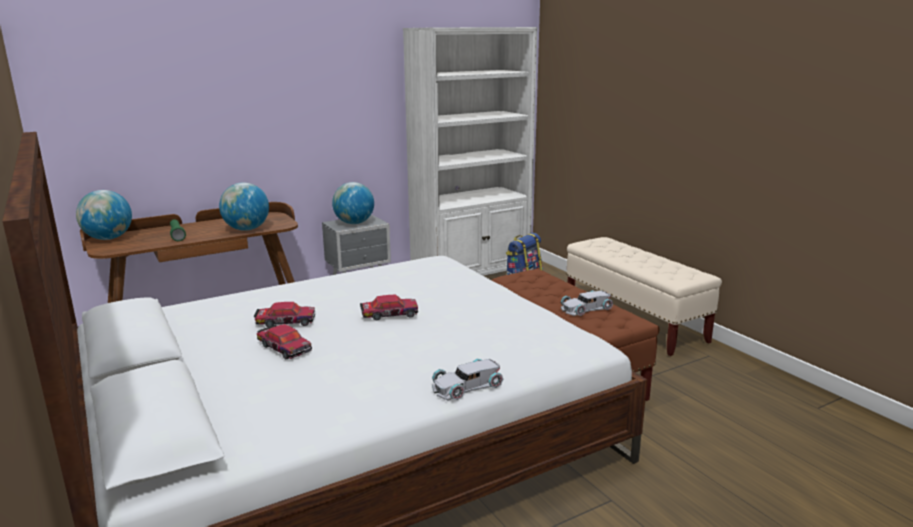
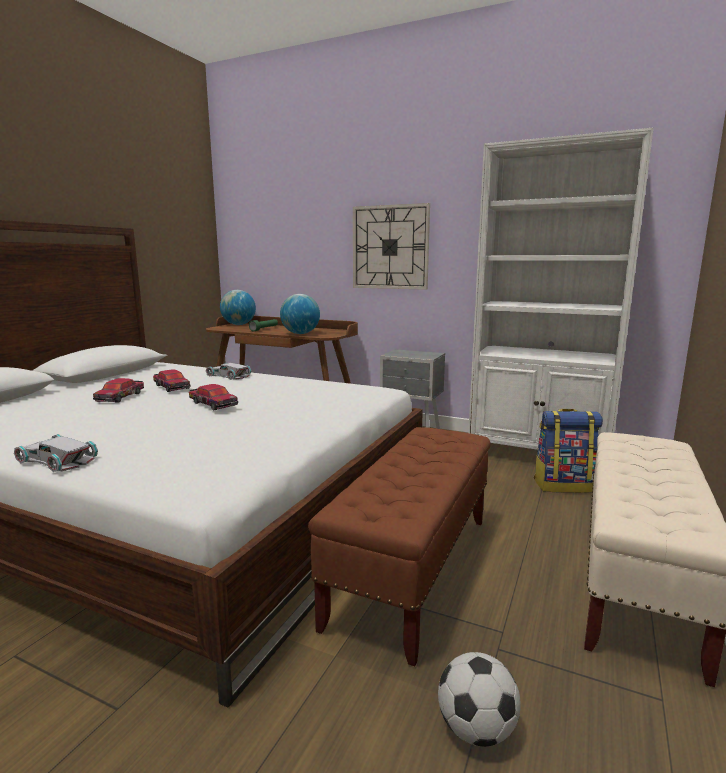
camera: 55 degrees right, 5 degrees down
(305, 115) = (390, 247): none -> wall clock
(354, 223) = (410, 354): globe -> none
(585, 308) = (395, 481): white toy car -> white toy car (228, 375)
(698, 400) = (476, 729): none -> football

